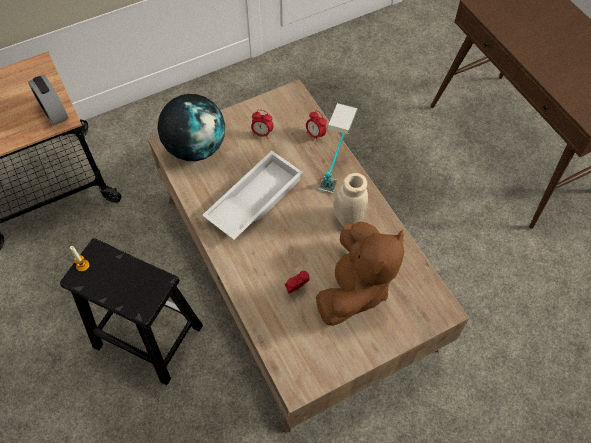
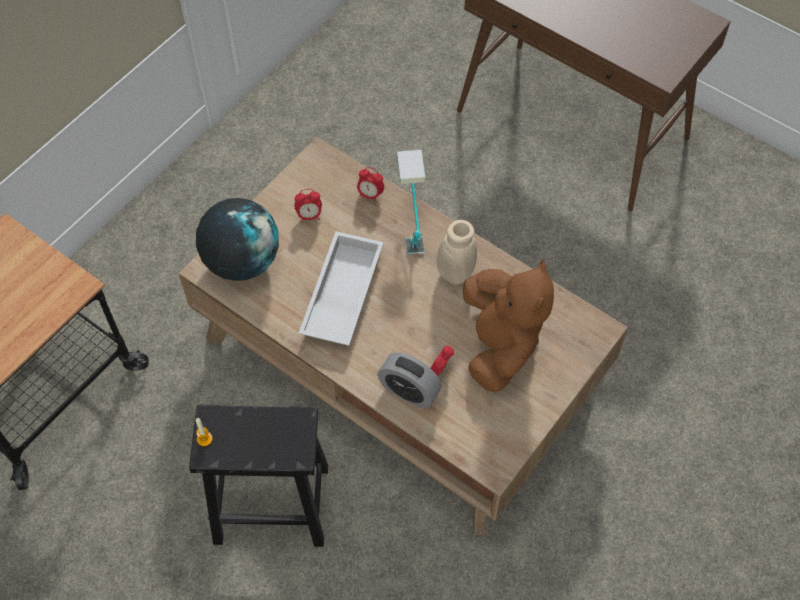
camera: 25 degrees left, 0 degrees up
(54, 112) = (62, 283): alarm clock -> alarm clock (409, 391)

